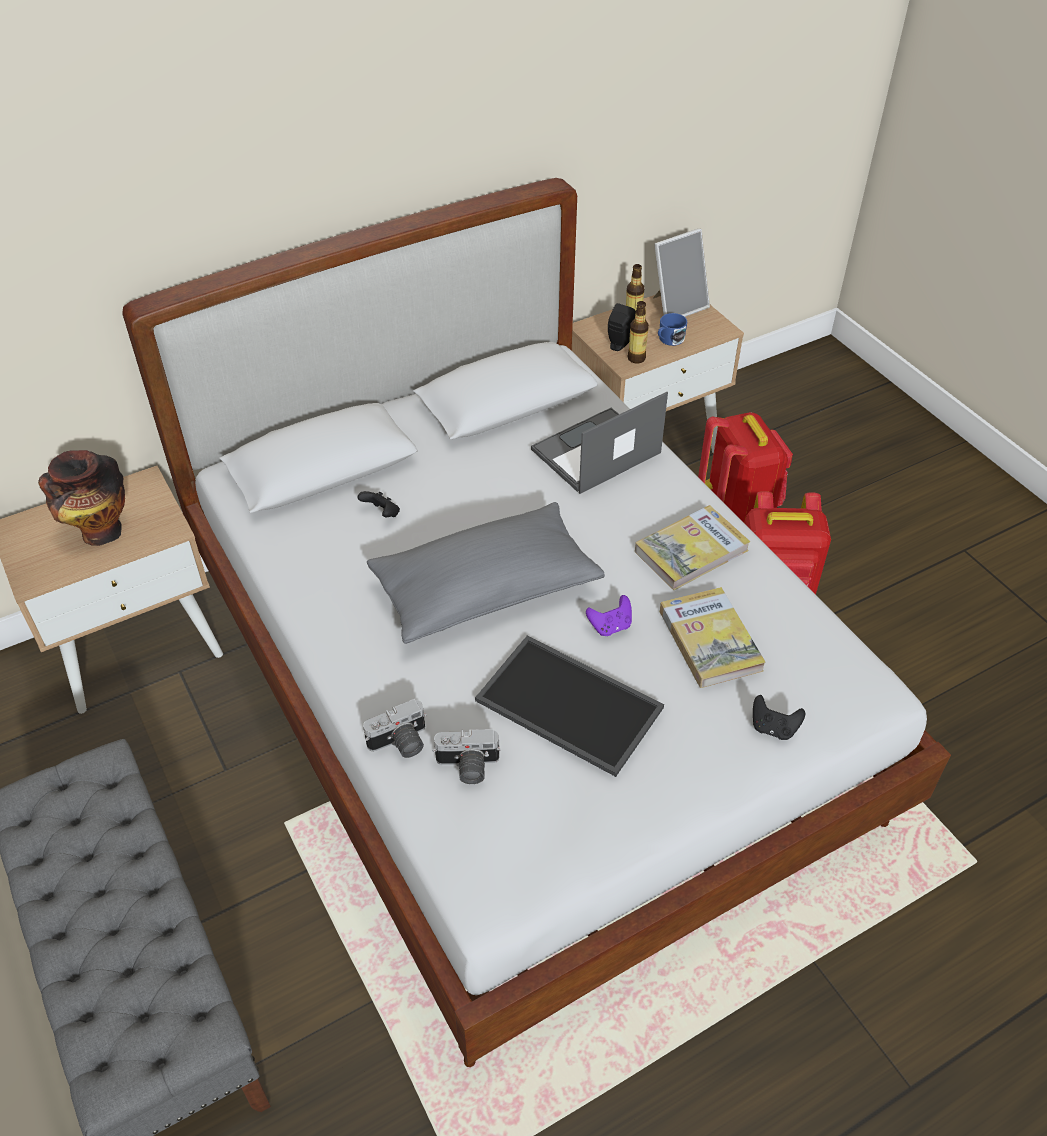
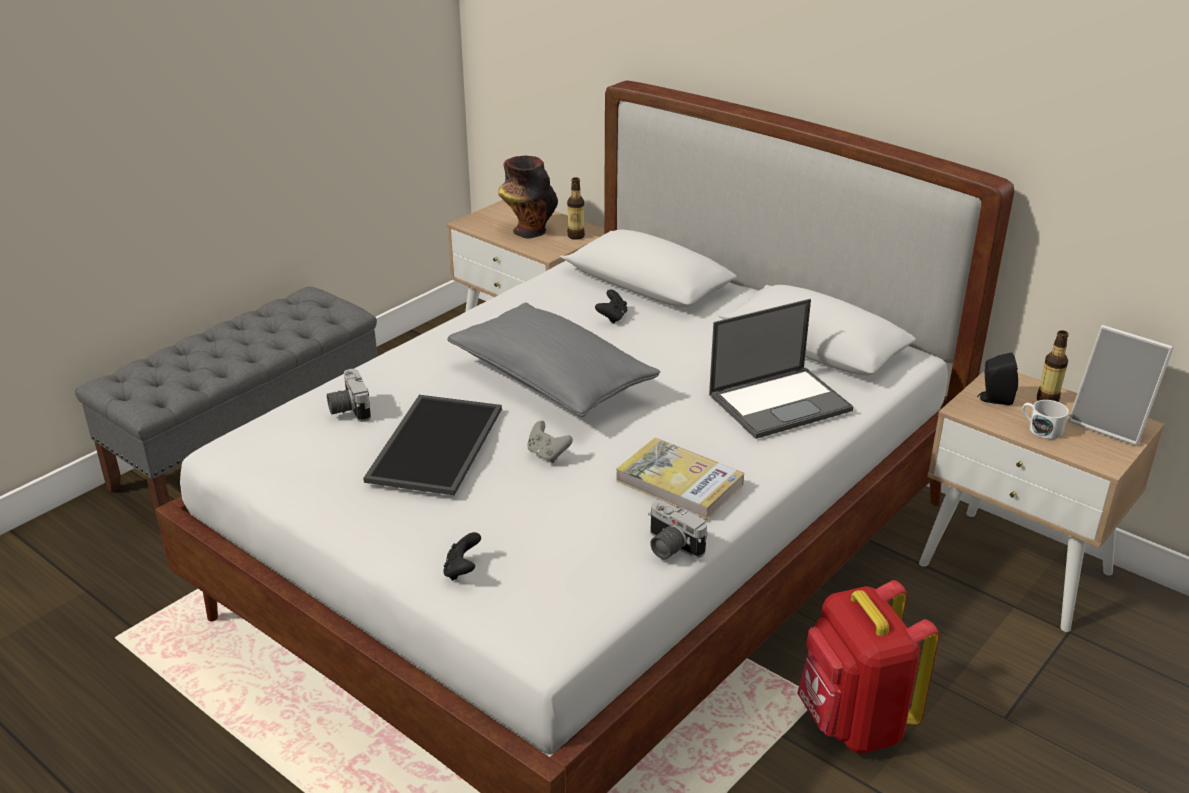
camera: 70 degrees right, 15 degrees down
(400, 744) = (365, 379): camera -> camera (669, 548)
(595, 452) = (781, 402): laptop -> laptop turned 120 degrees clockwise
(610, 626) = (547, 454): purple game controller -> grey game controller
(636, 358) = (982, 414): bottle -> bottle (576, 236)
(669, 339) = (1040, 429): blue mug -> white mug
(710, 640) = (559, 513): book -> none
(738, 509) = (981, 667): red backpack -> none

